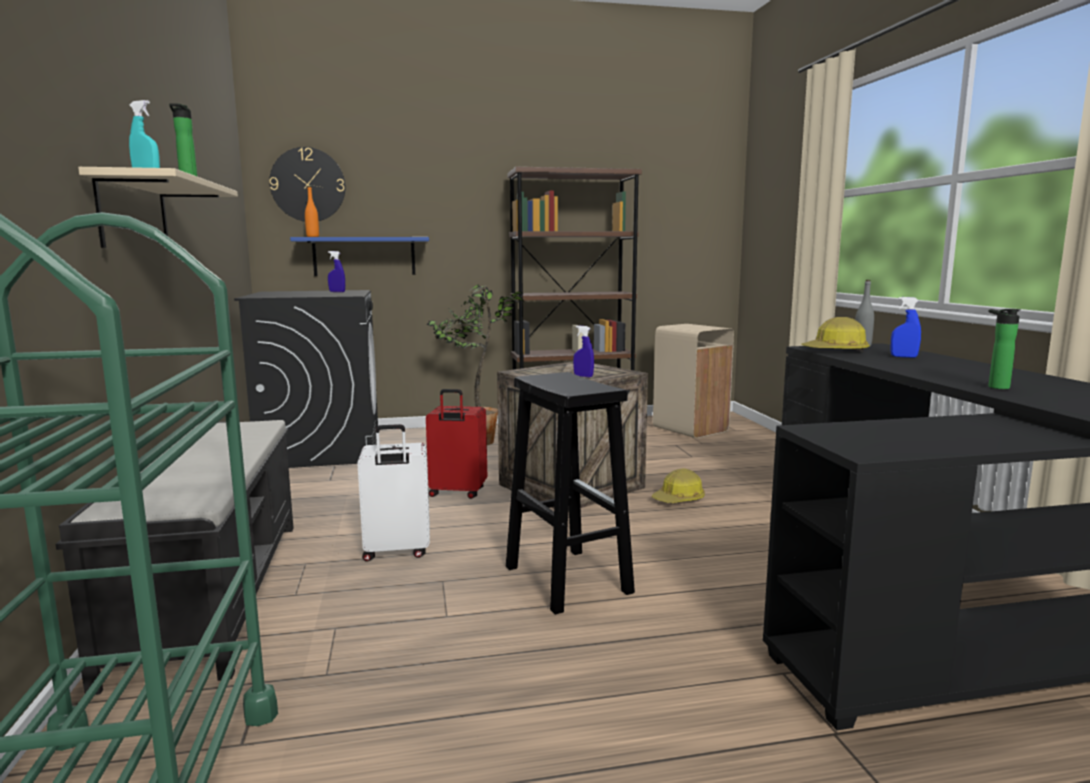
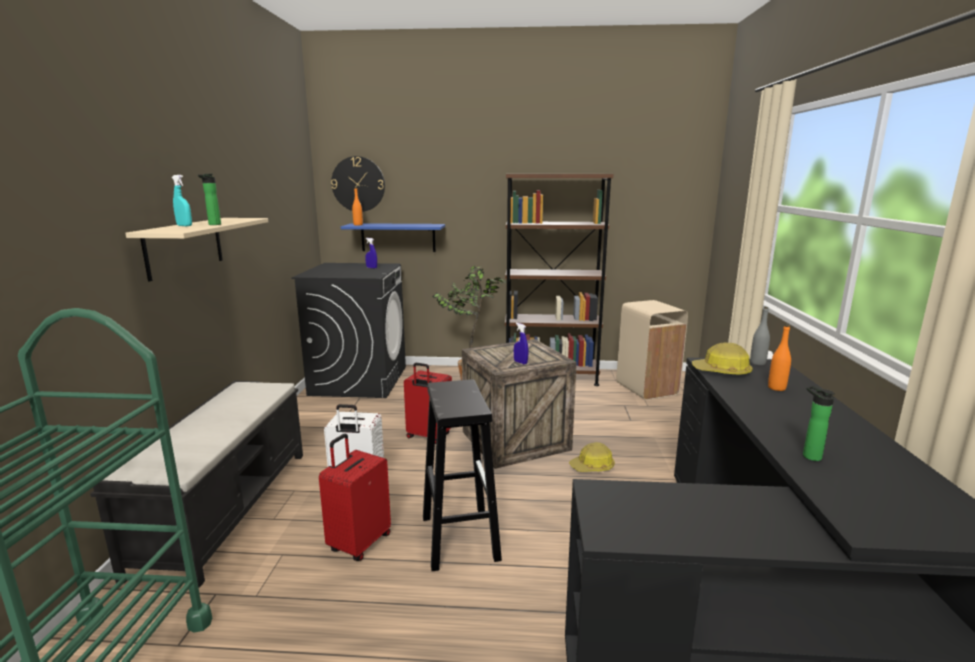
camera: 15 degrees right, 5 degrees up
(437, 602) = (359, 543): none -> red suitcase
(903, 357) = (776, 388): blue spray bottle -> orange bottle

